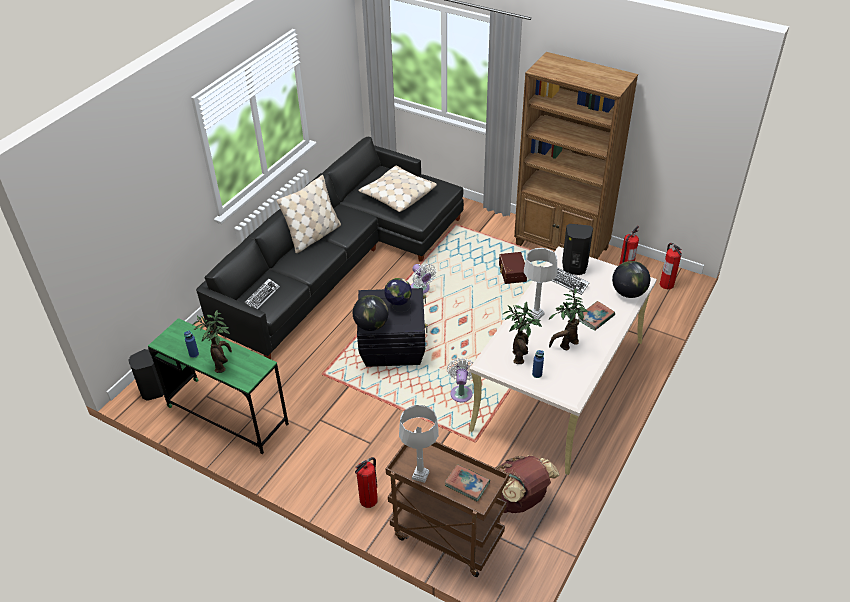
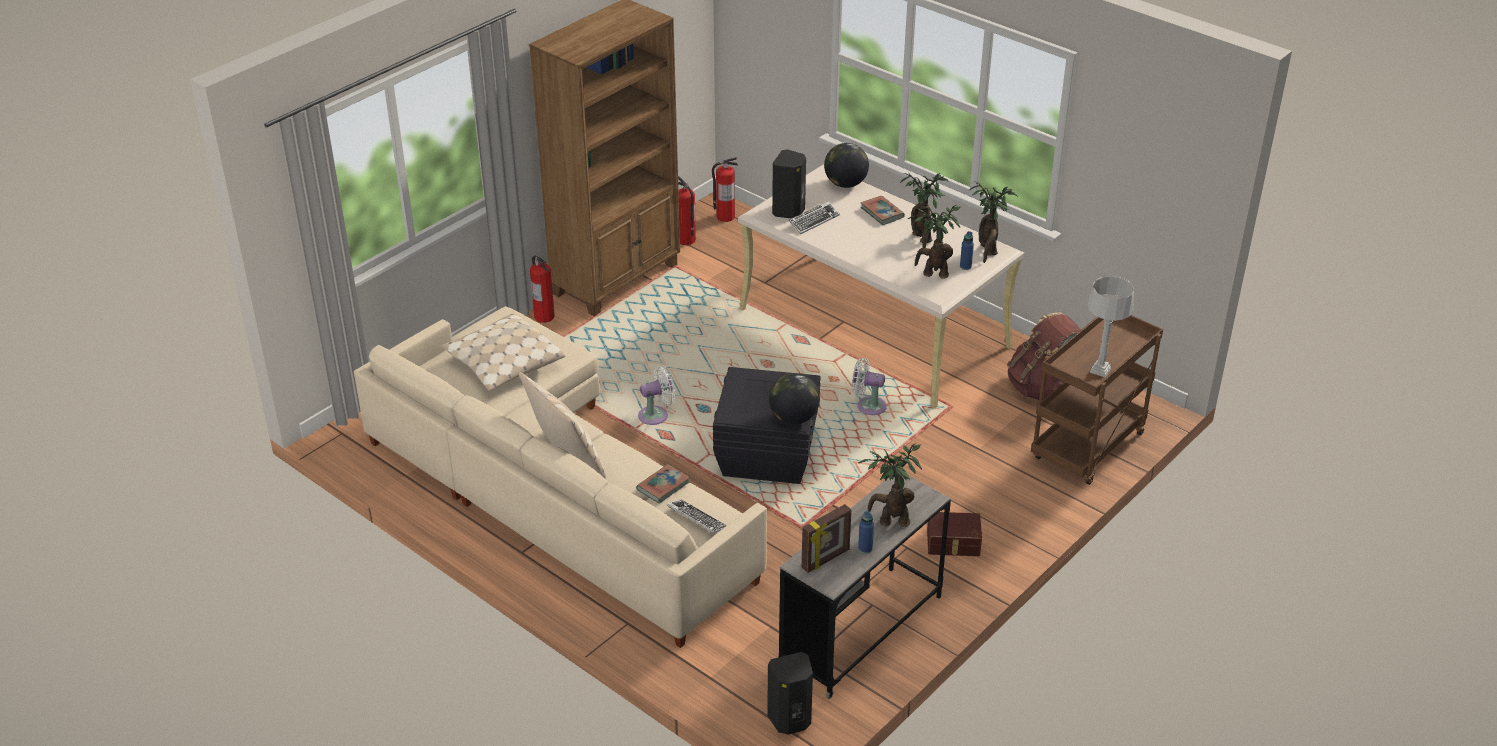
camera: 80 degrees left, 5 degrees down
(183, 337) = (826, 559): none -> picture frame
(227, 415) = (861, 631): green desk -> grey desk
(341, 259) = (551, 489): black sofa -> beige sofa
(369, 499) = (1029, 503): fire extinguisher -> fire extinguisher (544, 316)
(398, 307) = (763, 390): globe -> none
(467, 484) = (1114, 340): book -> book (663, 486)
(511, 273) = (655, 330): brown storage box -> brown storage box (953, 543)
(536, 314) = (865, 251): grey table lamp -> none
(565, 386) = (987, 252): none -> potted plant

